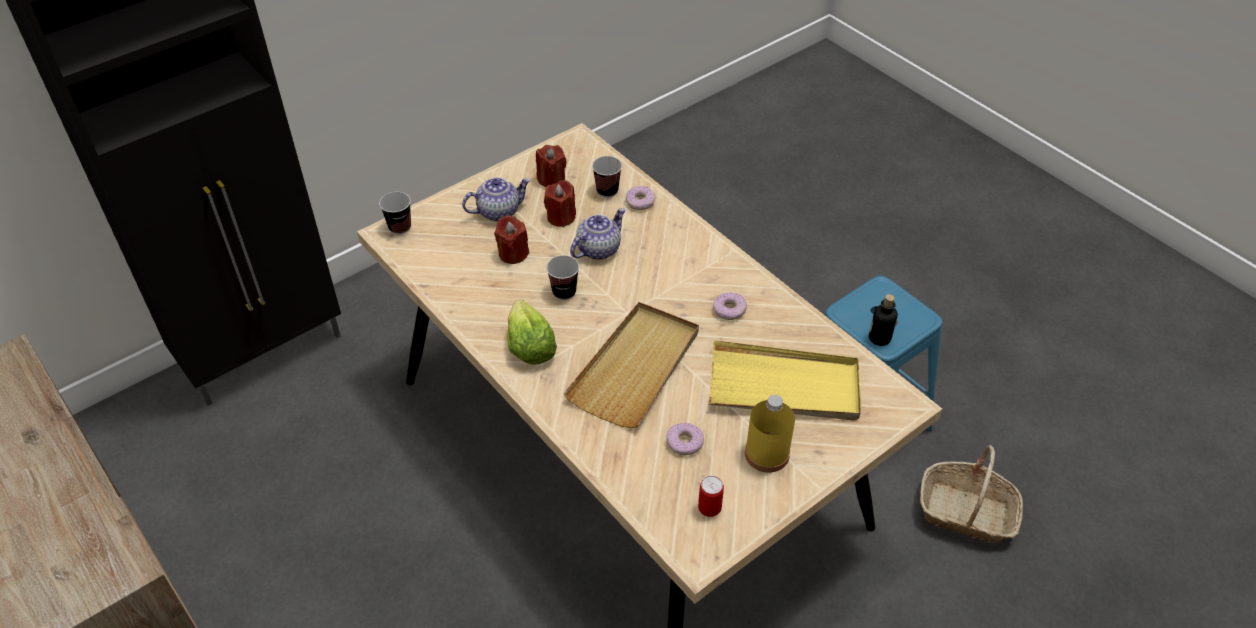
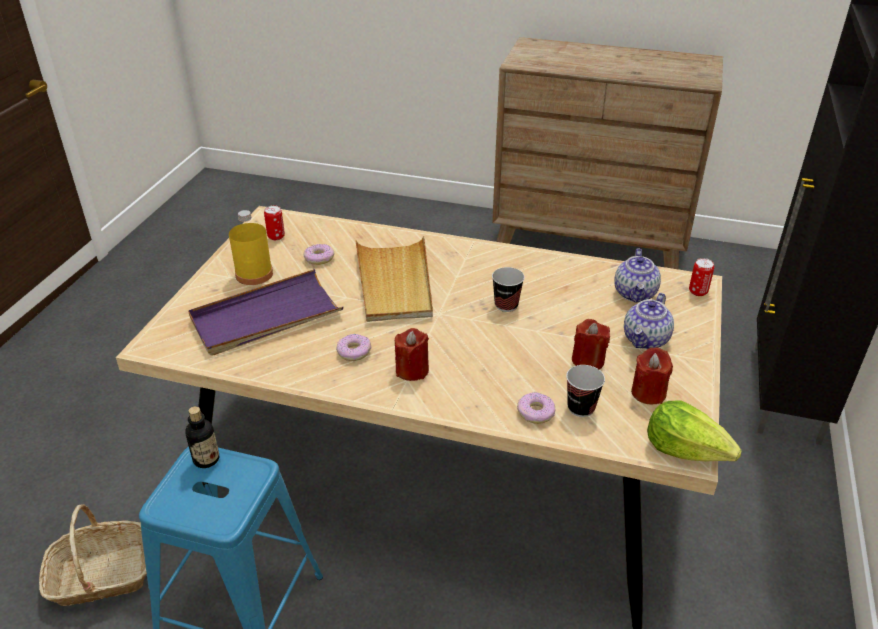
camera: 145 degrees right, 10 degrees down
(400, 227) = (698, 292): cup -> can
(513, 253) = (584, 313): red candle -> red candle (412, 370)
(529, 346) = (486, 263): lettuce -> lettuce (686, 450)
(598, 249) = (520, 349): teapot -> teapot (635, 294)
(784, 386) = (266, 317): yellow tray -> purple tray

